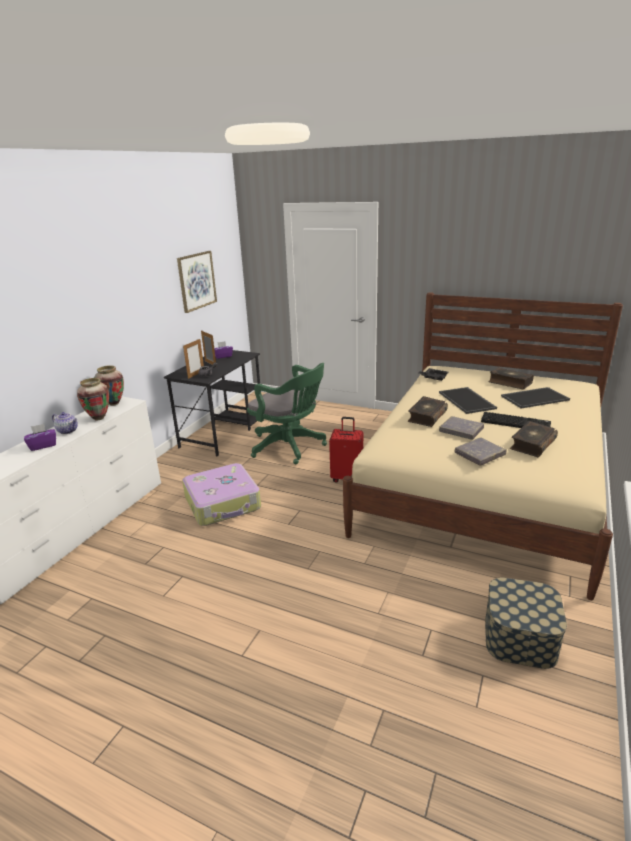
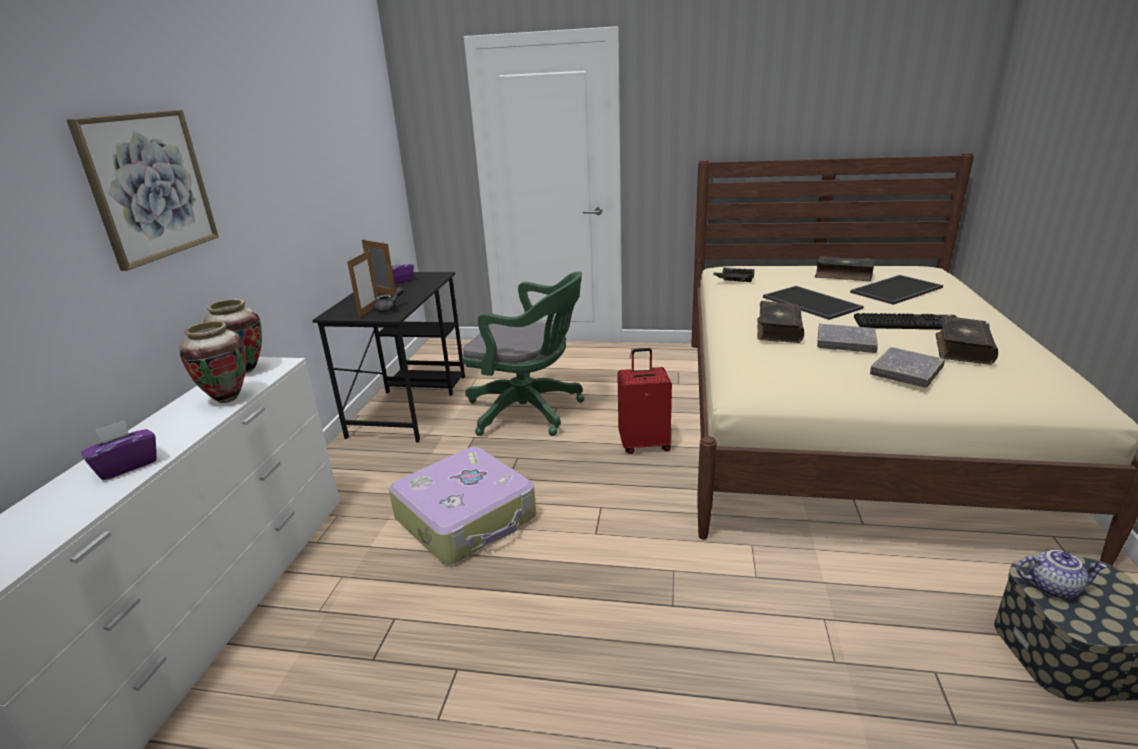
camera: 15 degrees left, 0 degrees up
(68, 431) = (172, 429): teapot -> teapot (1053, 587)
(196, 281) = (342, 159): picture -> picture (149, 186)

